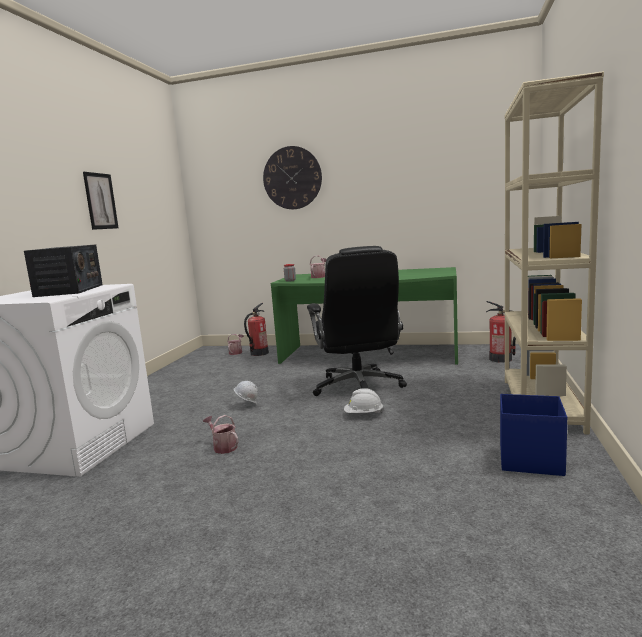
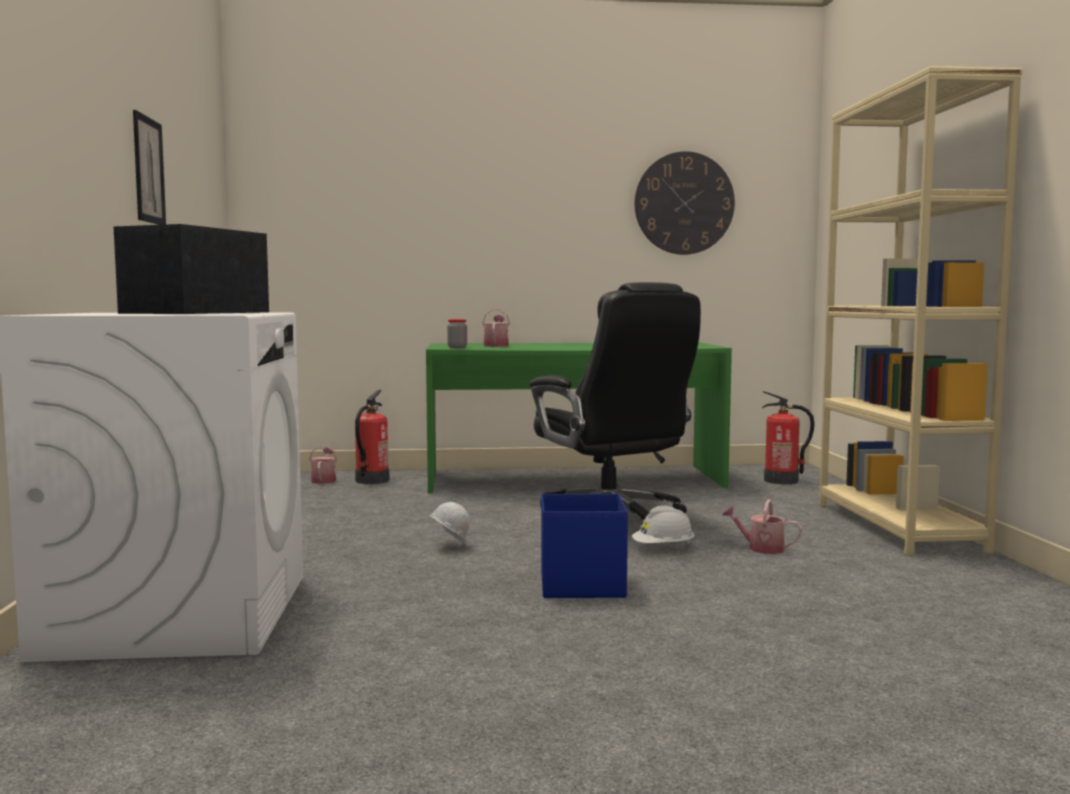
camera: 20 degrees left, 5 degrees down
(69, 290) = (197, 312): radio -> radio turned 135 degrees counterclockwise
(223, 447) = (482, 598): watering can -> watering can (760, 548)
(292, 178) = (441, 179): wall clock -> wall clock (684, 203)
(529, 460) = (954, 582): blue storage box -> blue storage box (580, 585)

